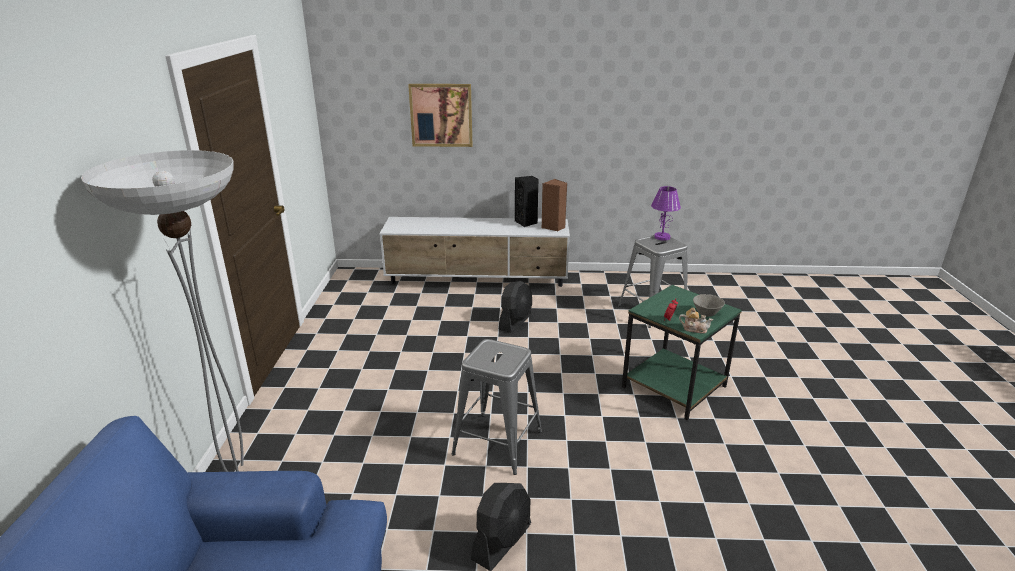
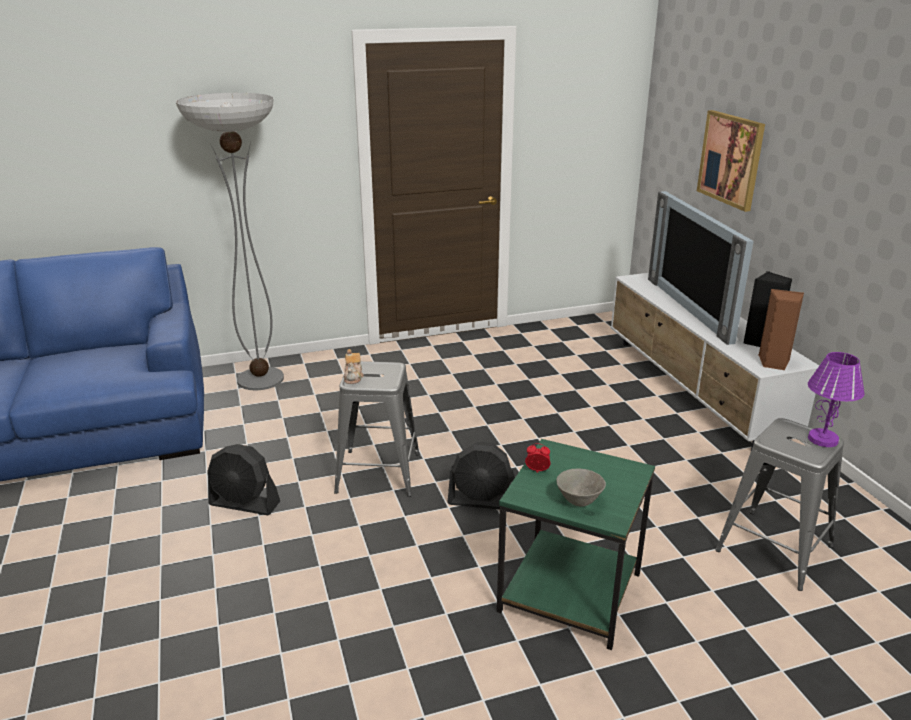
camera: 70 degrees right, 0 degrees up
(460, 225) = (693, 308): none -> television
(515, 322) = (619, 436): black fan -> black fan (482, 501)
(694, 329) = (526, 493): teapot -> teapot (353, 377)

